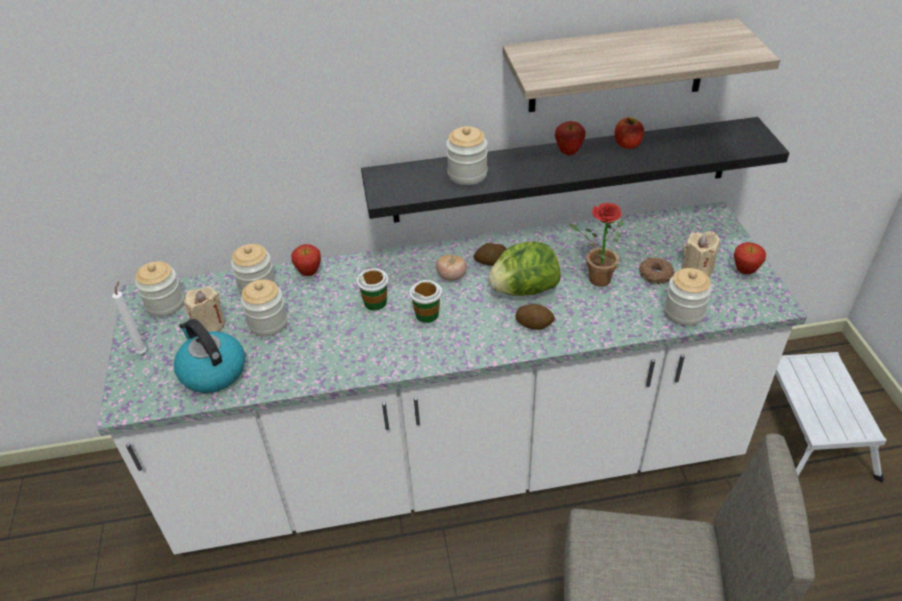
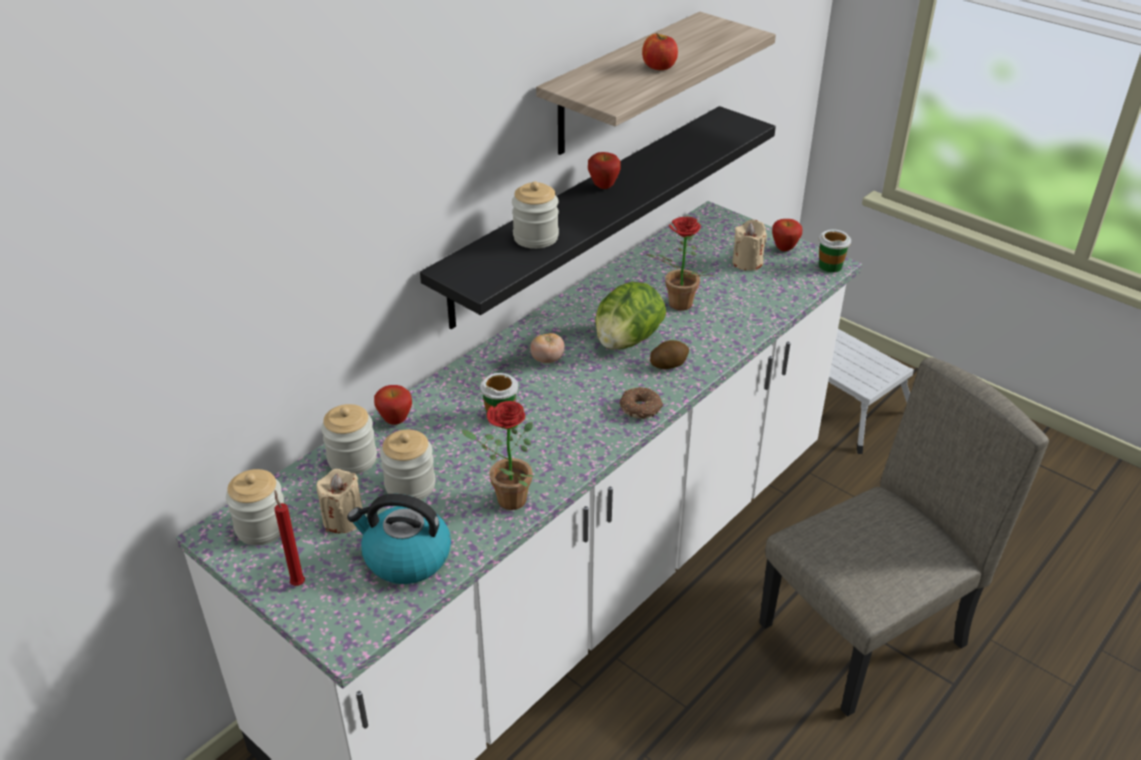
camera: 40 degrees left, 5 degrees down
(143, 351) = (297, 582): white candle -> red candle
(310, 366) = (505, 500): none -> potted plant
(427, 314) = (564, 401): cup -> cup (830, 266)
(491, 262) = (569, 331): potato -> none
(627, 144) = (645, 162): apple -> apple (659, 67)
(656, 275) = (721, 281): donut -> donut (641, 408)
(683, 312) = (775, 300): jar -> none

